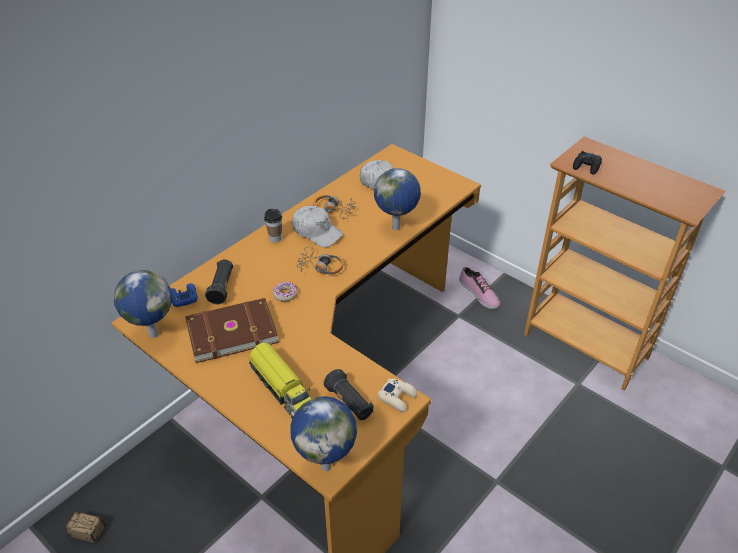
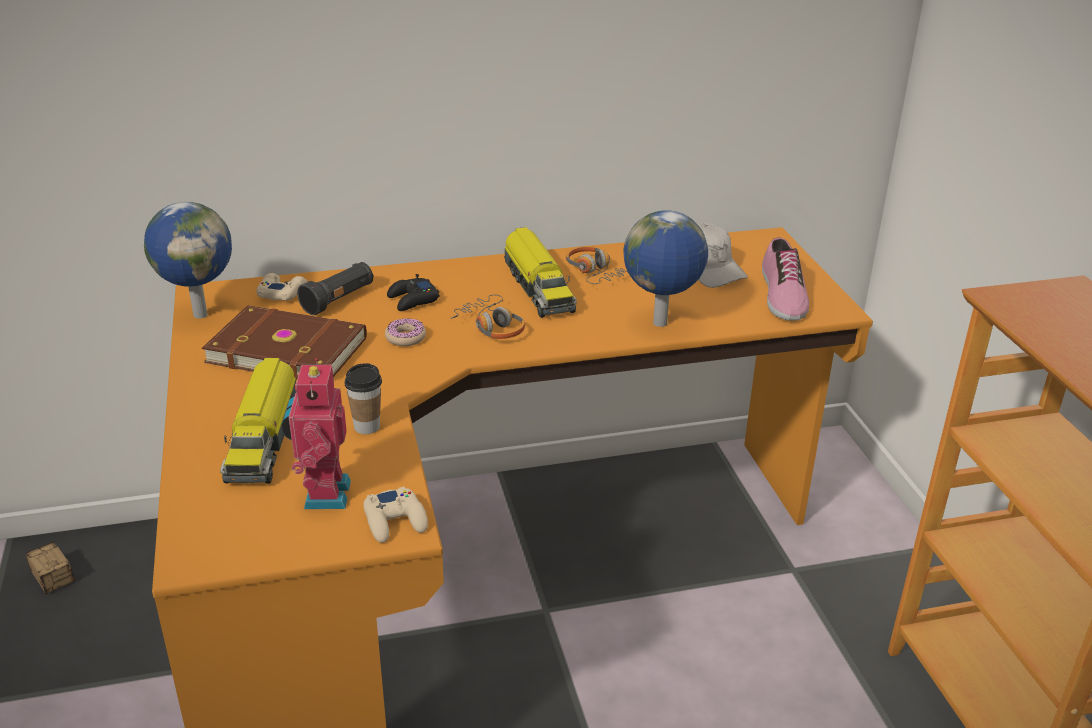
camera: 35 degrees right, 10 degrees down
(183, 298) = (282, 292): blue game controller -> beige game controller
(275, 238) = (473, 274): cup -> cup (367, 427)
(317, 232) = (538, 287): white cap -> toy truck
(326, 465) = (199, 549): globe -> none
(349, 403) = (323, 494): black flashlight -> toy robot
(478, 294) = (859, 555): shoe -> shoe (781, 294)
(587, 166) = (1033, 314): black game controller -> black game controller (412, 300)

